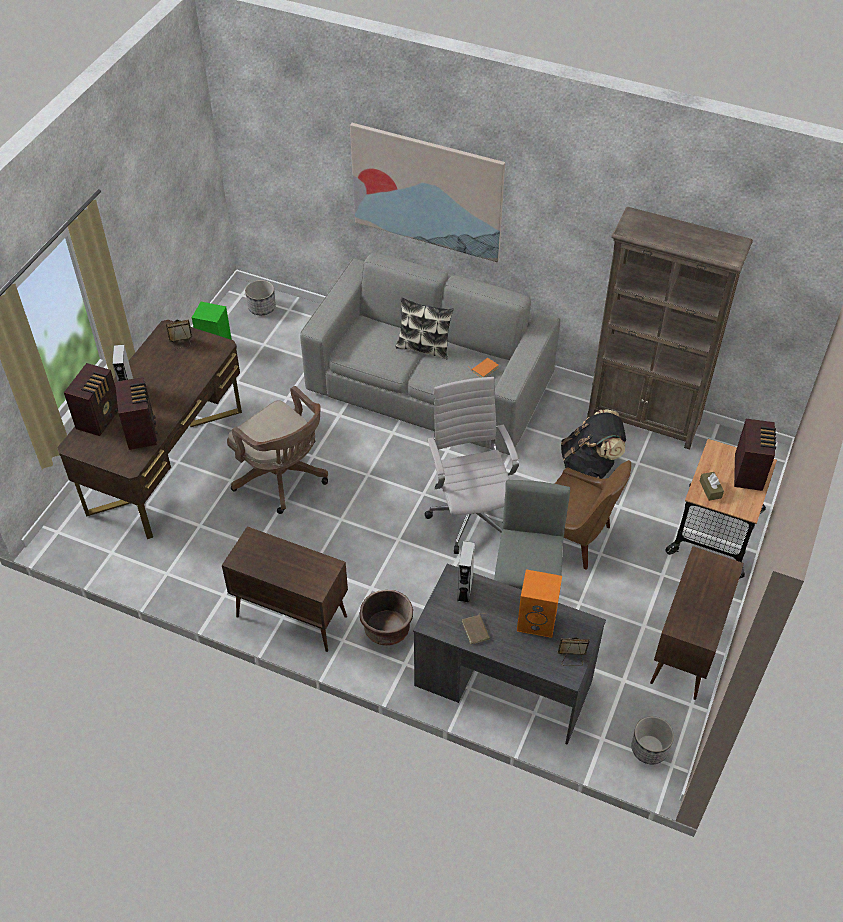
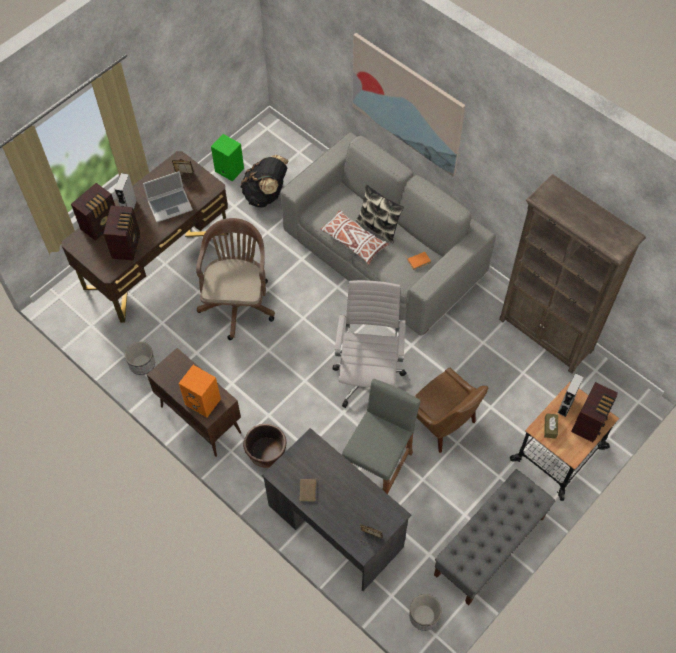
camera: 20 degrees right, 10 degrees up
(178, 377) = (170, 205): none -> laptop
(262, 307) = (278, 144): planter -> planter (142, 364)
(283, 478) = (238, 302): brown office chair -> brown office chair turned 150 degrees counterclockwise
(402, 368) = (353, 241): none -> white pillow
(465, 589) = (314, 454): grey speaker -> grey speaker (565, 405)
(538, 620) = (358, 498): orange speaker -> orange speaker (204, 401)
(590, 465) = (482, 363): black backpack -> black backpack (266, 195)
(686, 650) = (489, 546): brown cabinet -> grey bench

